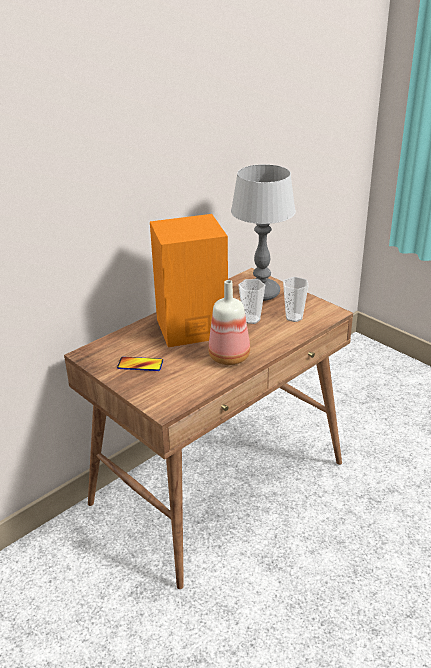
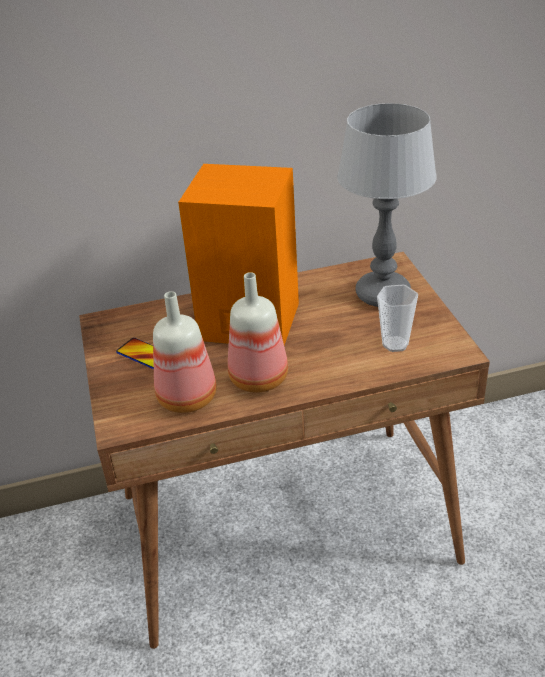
camera: 30 degrees right, 5 degrees up
(194, 379) = (189, 397): none -> bottle
(251, 319) = (335, 331): cup -> none

